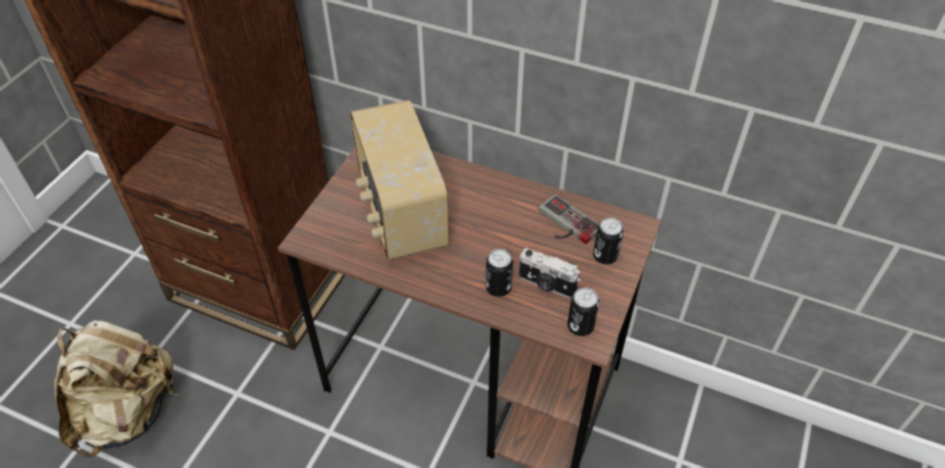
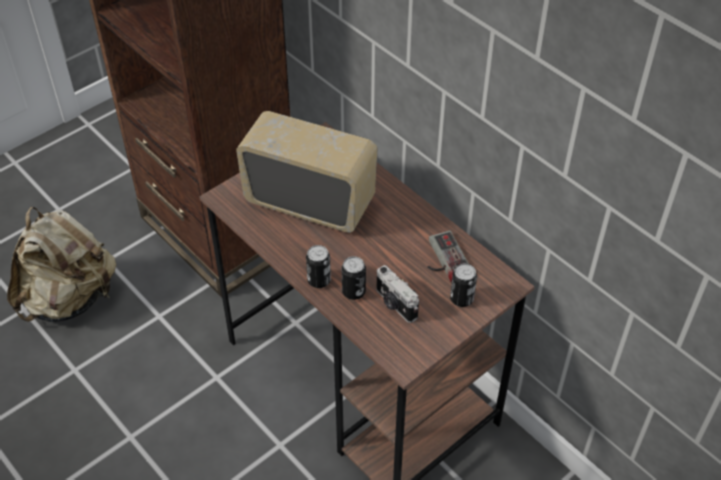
camera: 25 degrees right, 0 degrees up
(400, 213) = (310, 202): radio -> radio turned 105 degrees clockwise
(580, 326) = (402, 348): can -> can (319, 280)

